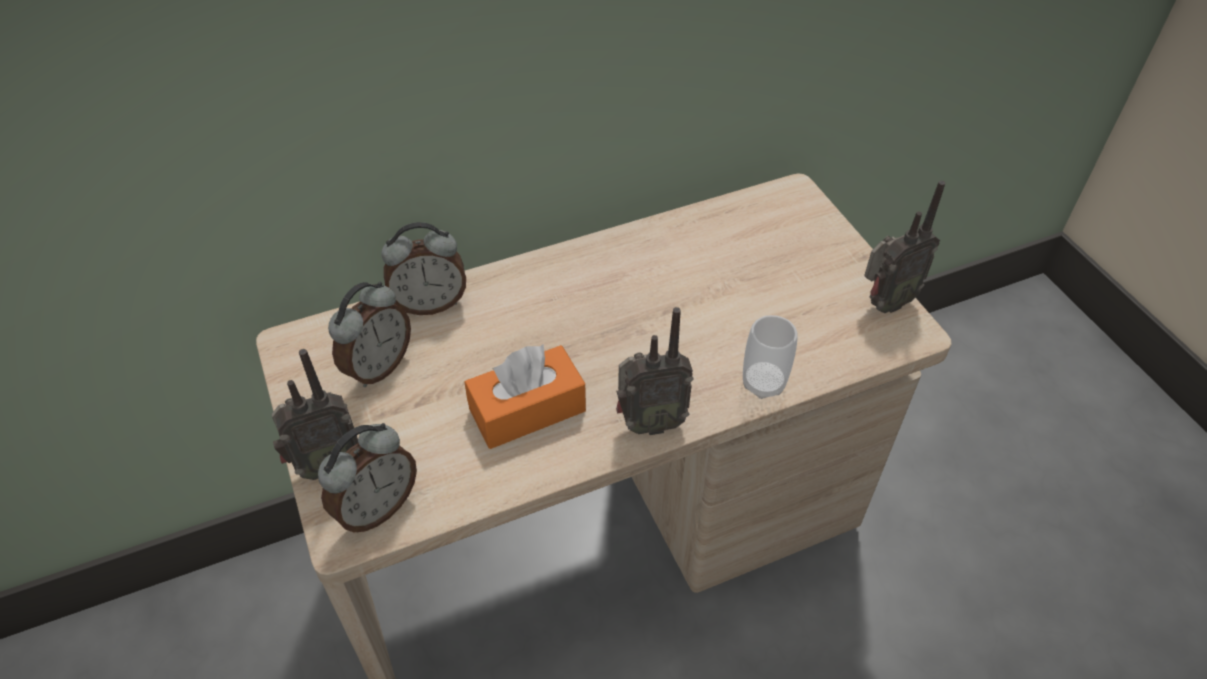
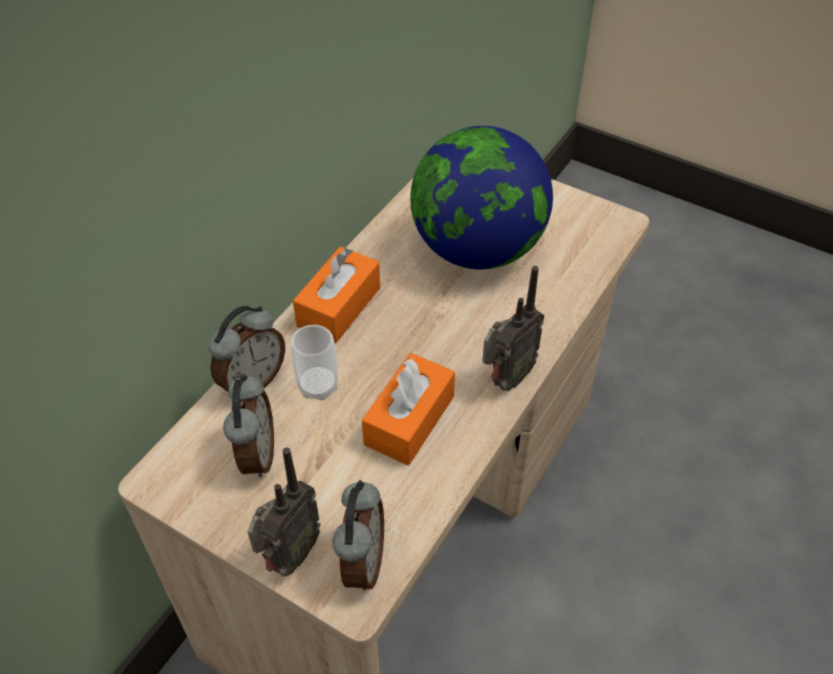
camera: 35 degrees left, 0 degrees up
(559, 277) = (339, 307): none -> orange tissue box
(735, 287) = (477, 249): none -> globe
(763, 383) = (557, 308): cup -> cup (318, 386)
(884, 303) = (585, 211): radio -> none

